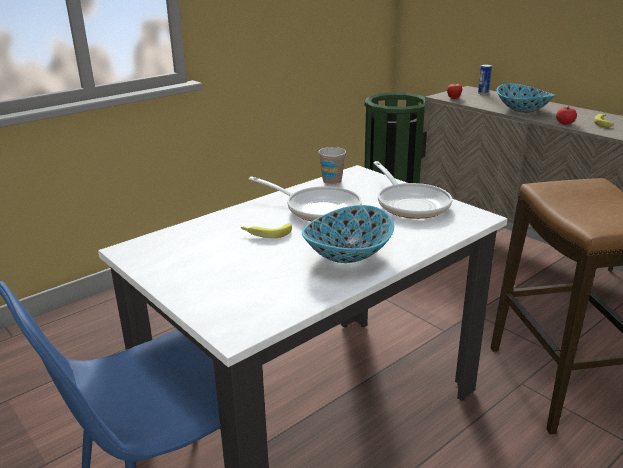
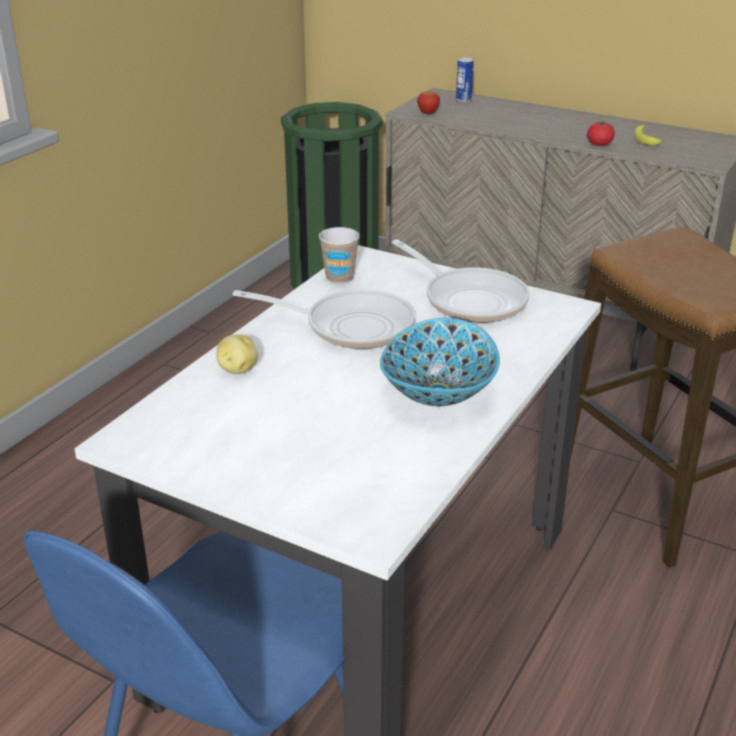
camera: 20 degrees left, 5 degrees up
(227, 222) = (237, 369): none -> potato
(266, 233) = (306, 378): banana -> none
(523, 109) = (533, 125): bowl -> none

